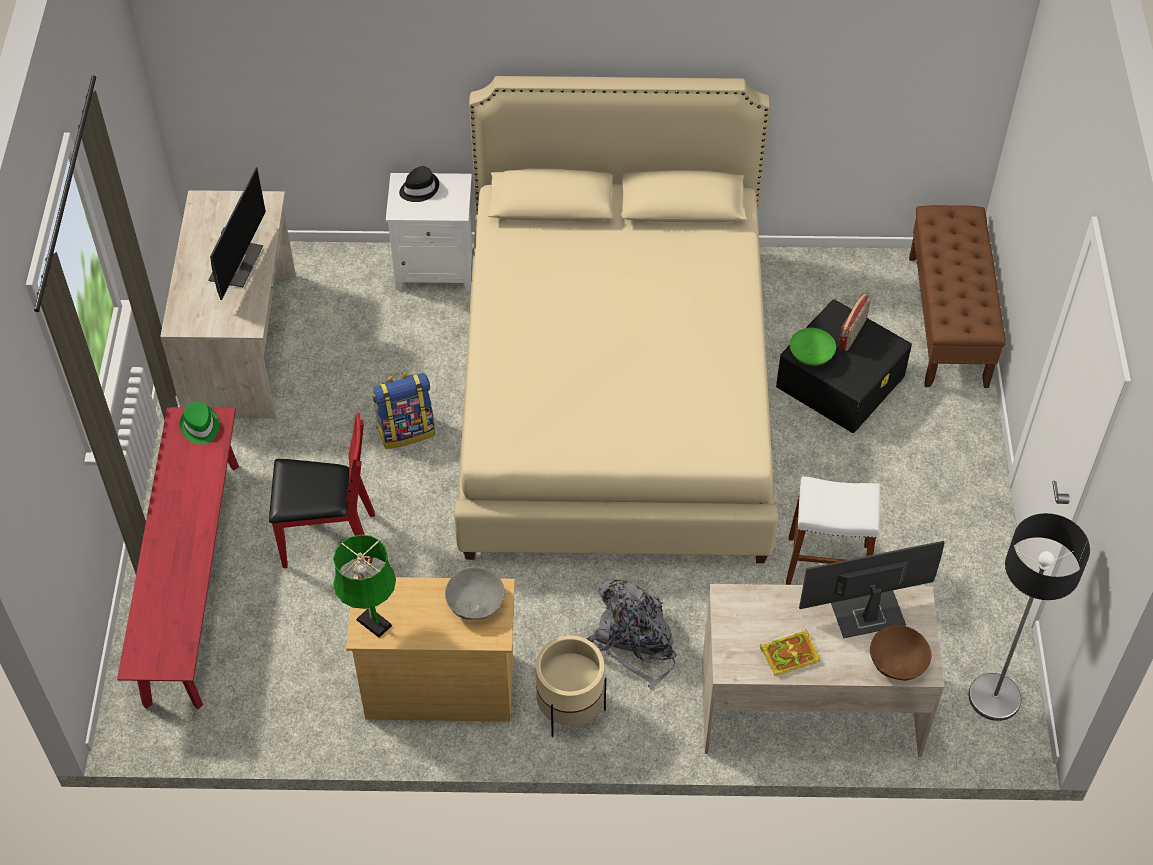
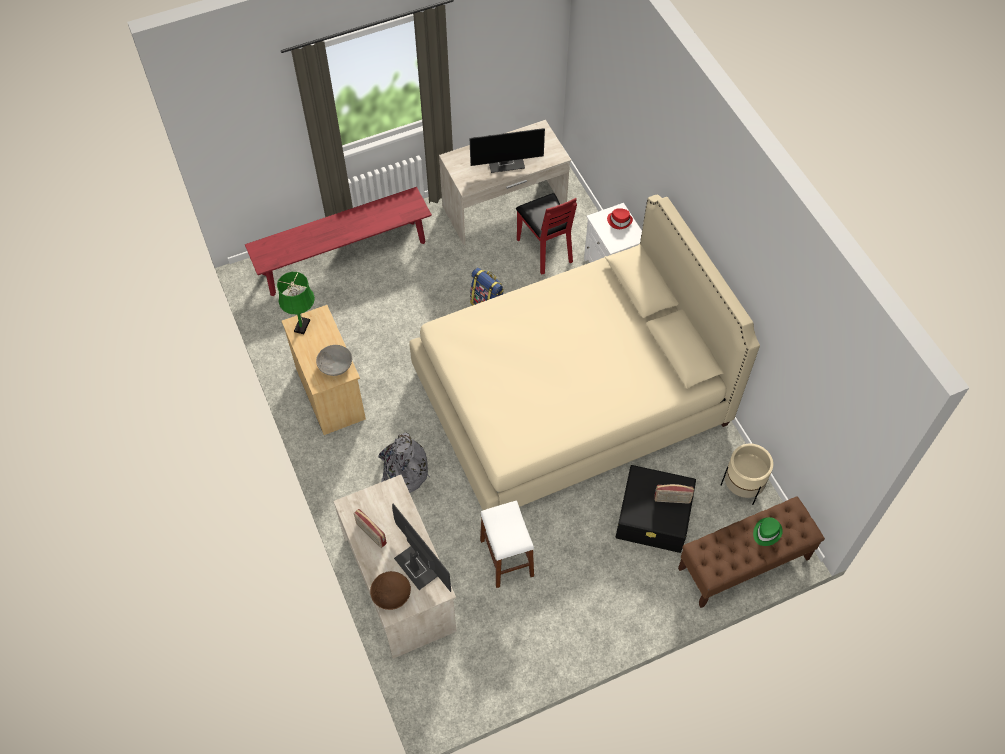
camera: 65 degrees right, 5 degrees up
(200, 426) = (411, 205): green hat -> green hat (766, 532)
(327, 538) = (398, 302): red chair -> red chair (545, 249)
(419, 189) = (619, 221): black hat -> red hat
(570, 709) = (343, 460): beige planter -> beige planter (741, 487)
(791, 654) = (371, 534): book -> radio
(811, 357) = (638, 482): green bowl -> none
(995, 697) = (454, 689): floor lamp -> none

